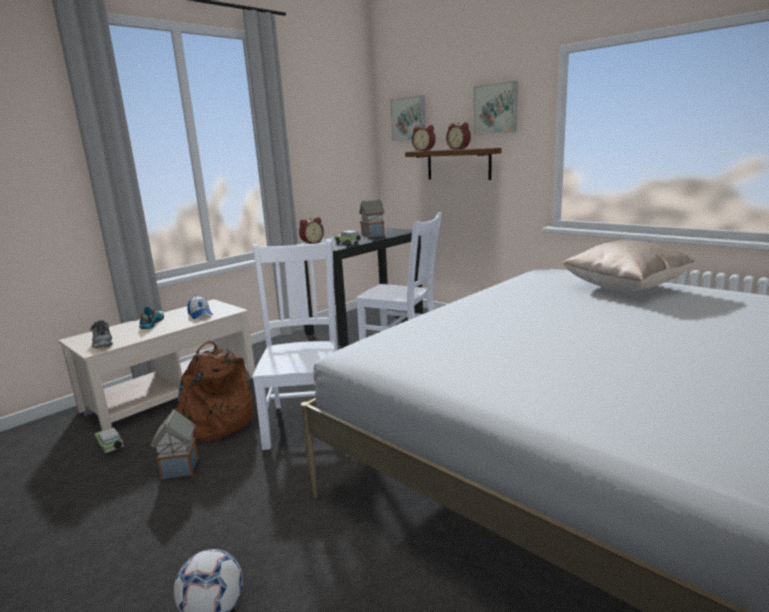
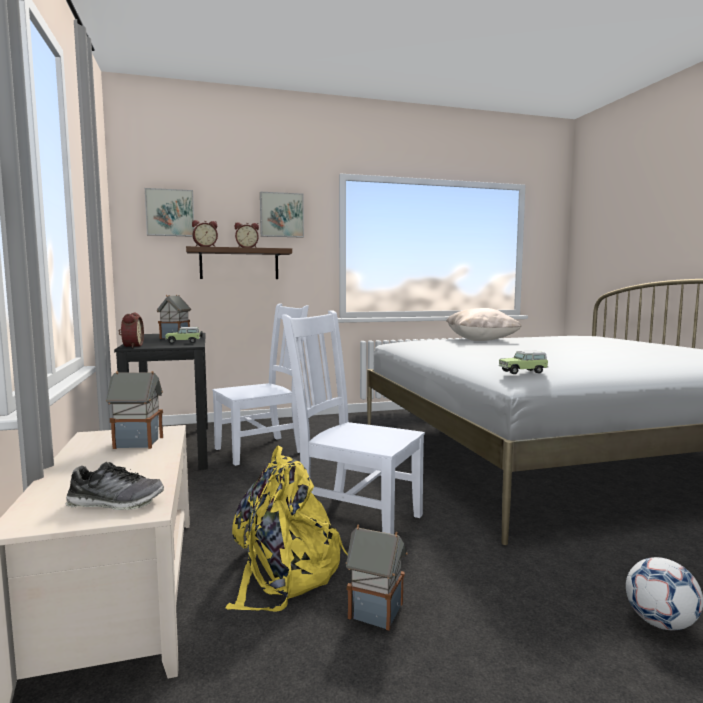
camera: 60 degrees left, 10 degrees down
(110, 447) = (229, 672): toy car -> toy car (524, 372)
(151, 323) = (94, 469): shoe -> none
(200, 314) = (137, 443): cap -> toy house
(212, 424) = (284, 572): brown backpack -> yellow backpack

